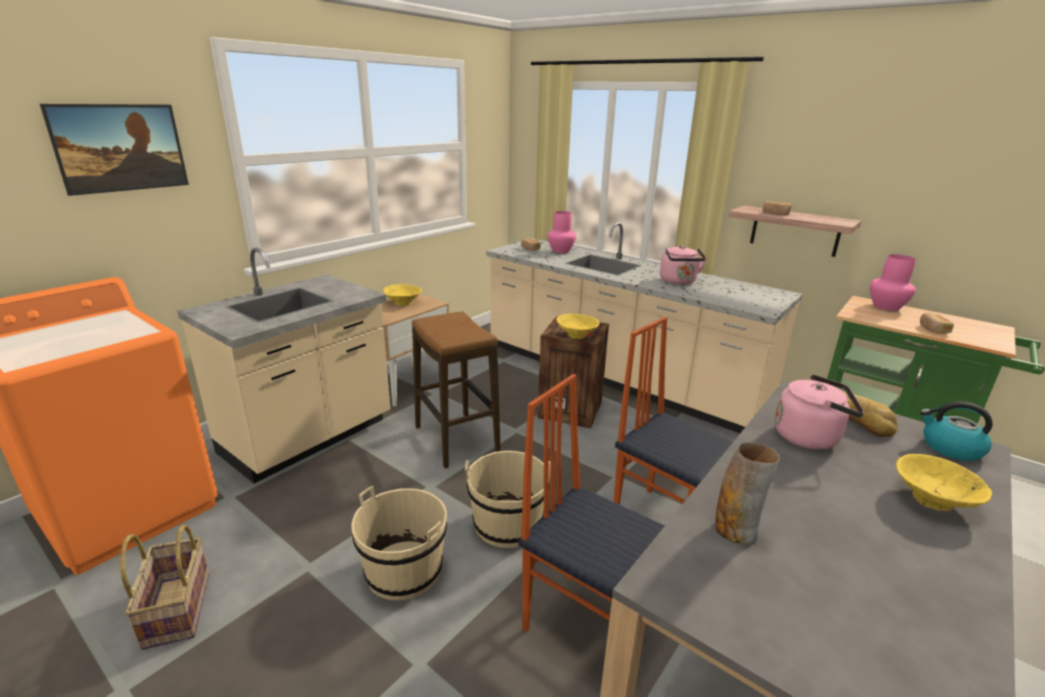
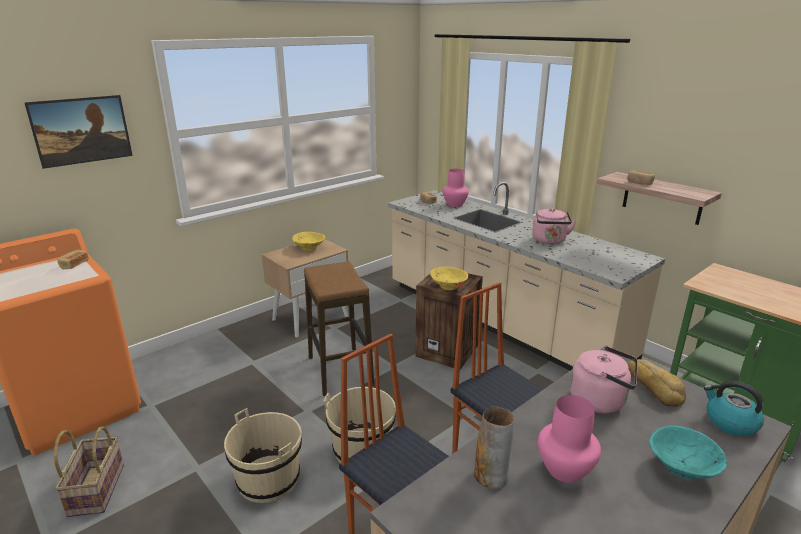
camera: 10 degrees right, 0 degrees up
(308, 438) = (221, 360): beige counter -> none
(886, 307) = (741, 277): pink vase -> pink vase (566, 469)
(933, 329) = (773, 304): bread -> bread (74, 265)
(933, 500) = (682, 468): yellow bowl -> turquoise bowl

